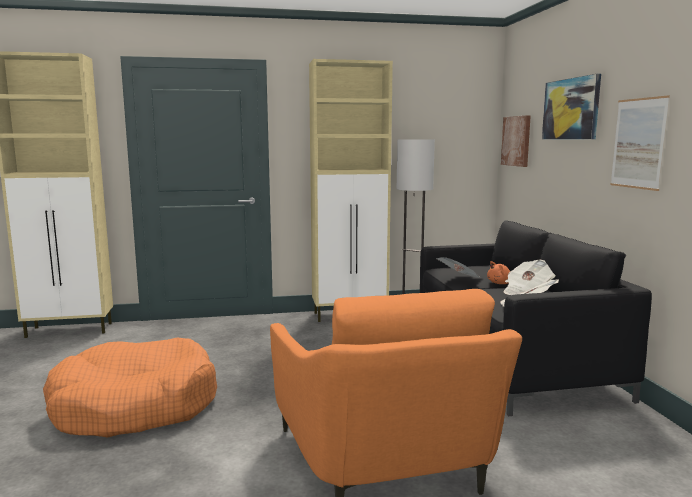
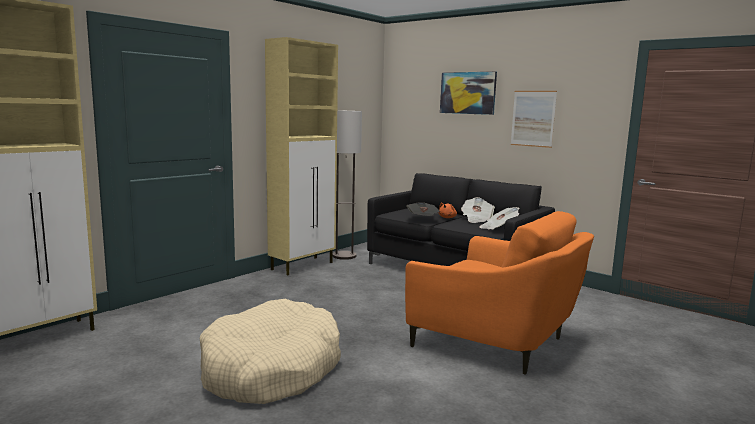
camera: 40 degrees left, 0 degrees up
(135, 405) = (271, 369): orange dog bed -> beige dog bed
(516, 141) = (406, 113): picture -> none

